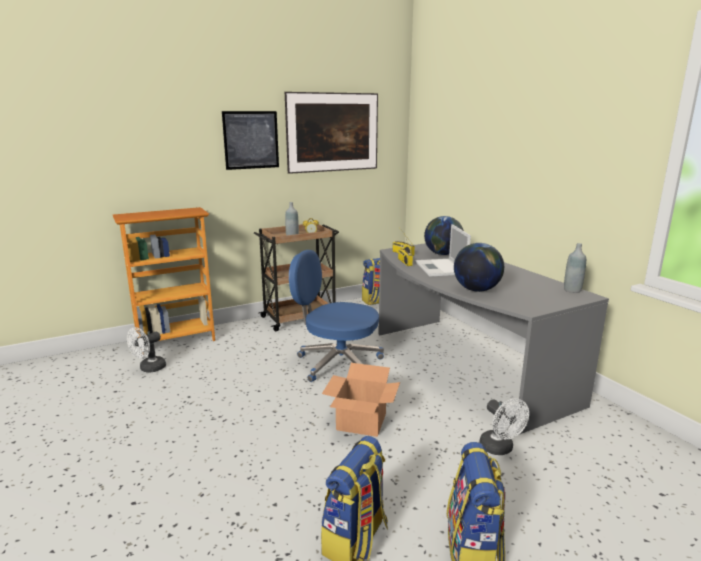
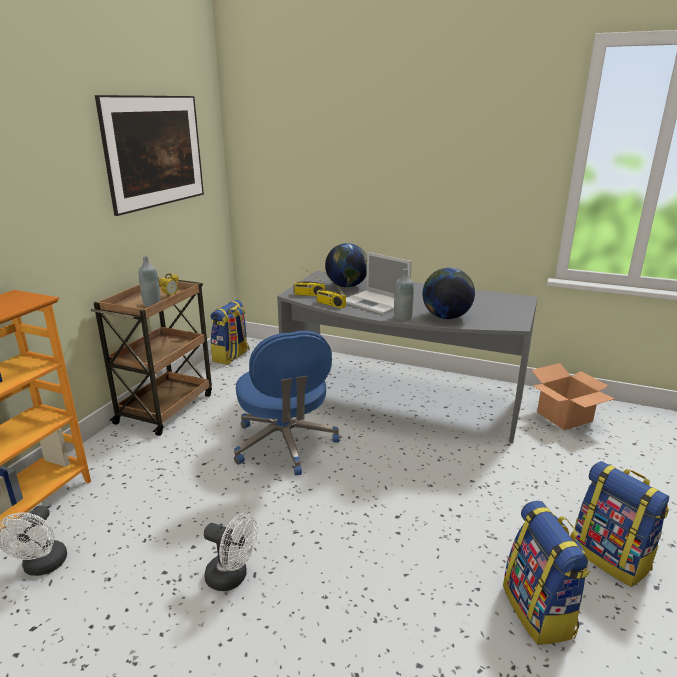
camera: 40 degrees left, 5 degrees up
(251, 140) = (63, 172): picture -> none
(337, 363) = (285, 444): blue office chair -> blue office chair turned 90 degrees counterclockwise
(362, 421) = (392, 495): cardboard box -> cardboard box (564, 416)
(500, 449) = (518, 462): white fan -> white fan (232, 577)
(572, 290) = (505, 296): grey bottle -> grey bottle (402, 318)

